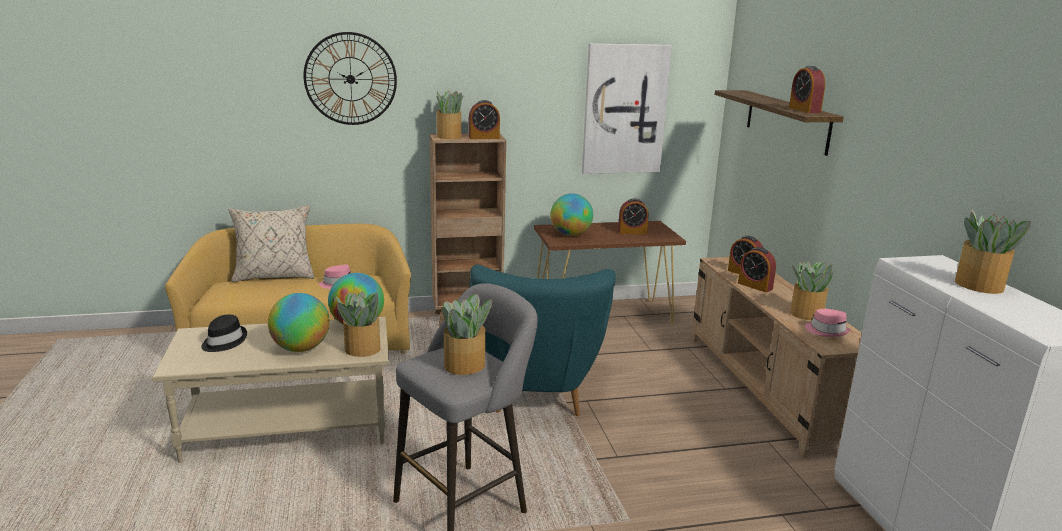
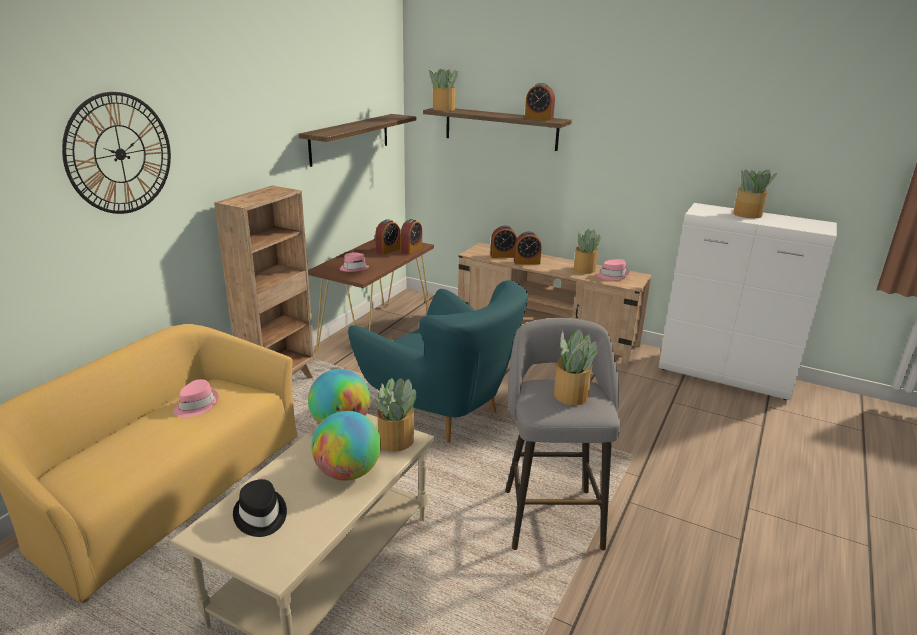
camera: 50 degrees left, 5 degrees up
(274, 276) = (102, 434): beige pillow -> none
(449, 136) = (243, 200): potted plant -> potted plant (443, 109)
(484, 137) = (277, 193): alarm clock -> alarm clock (411, 250)
(570, 235) = (354, 268): globe -> pink hat
(624, 109) = (350, 139): picture -> shelf

